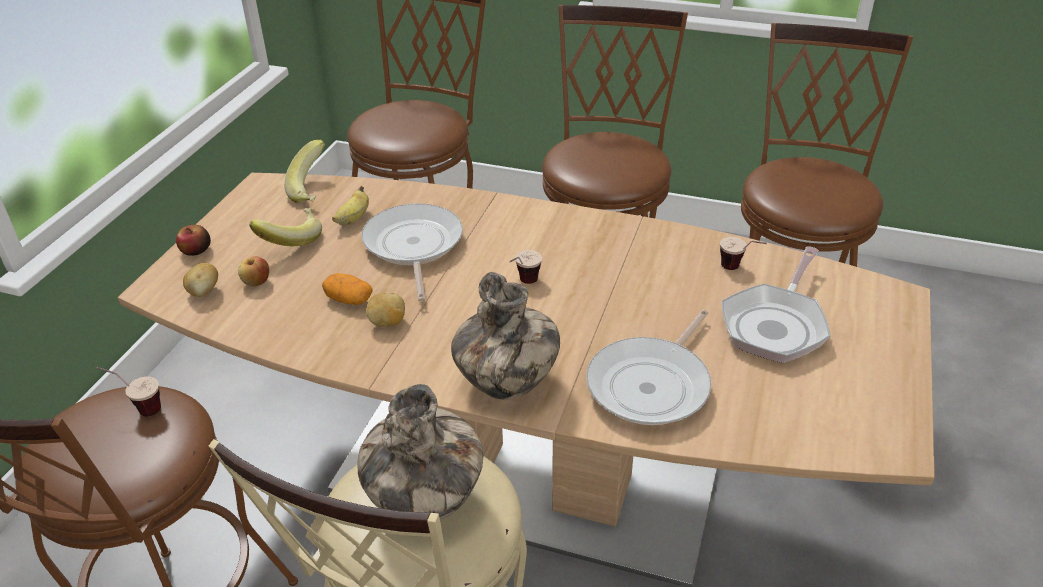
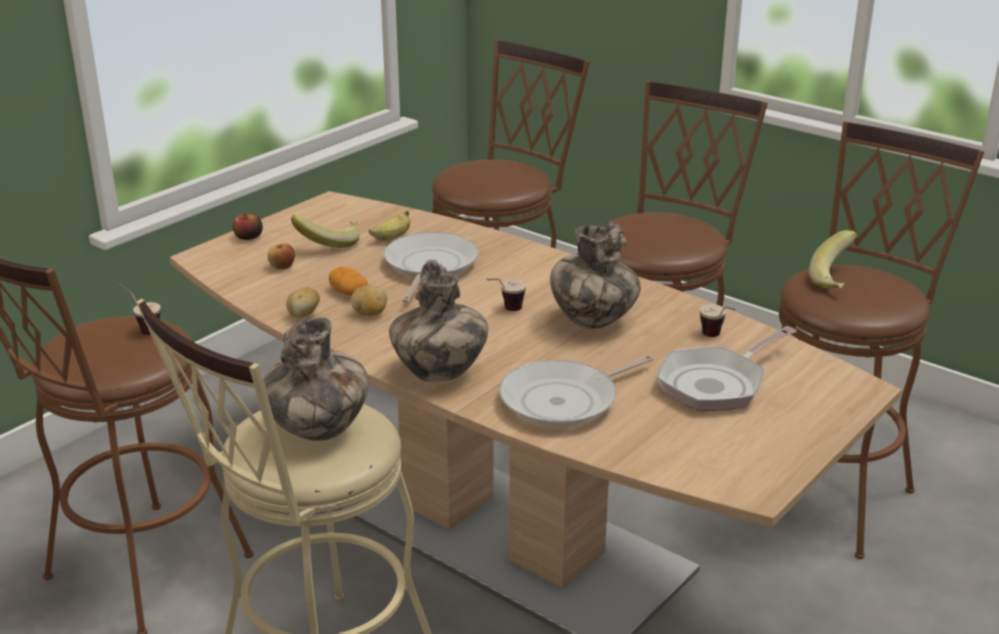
camera: 20 degrees right, 10 degrees down
(204, 292) = (237, 265): potato -> potato (304, 315)
(314, 190) = (372, 212): banana -> banana (836, 280)
(614, 277) = (592, 321): none -> vase

